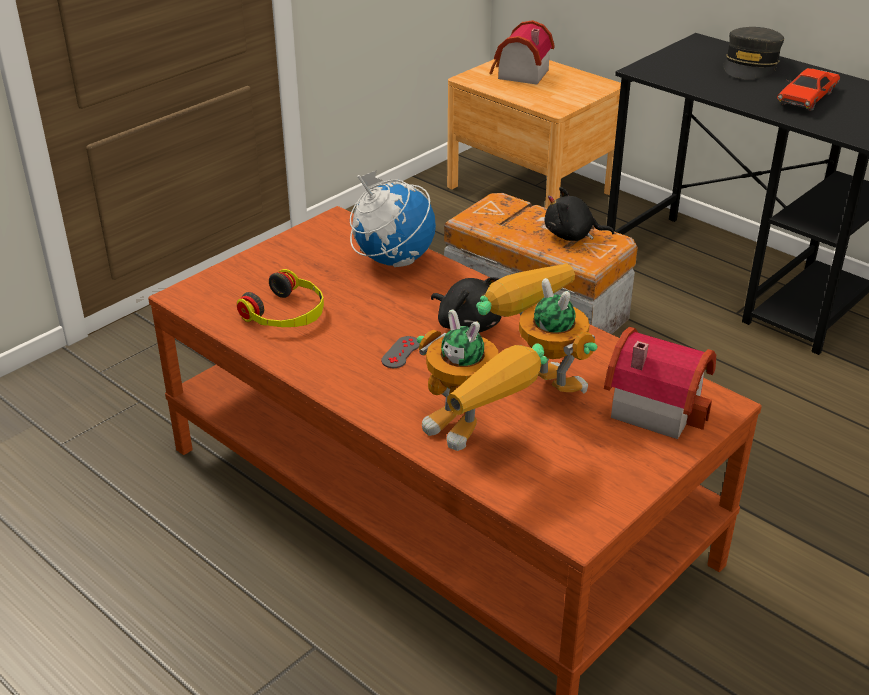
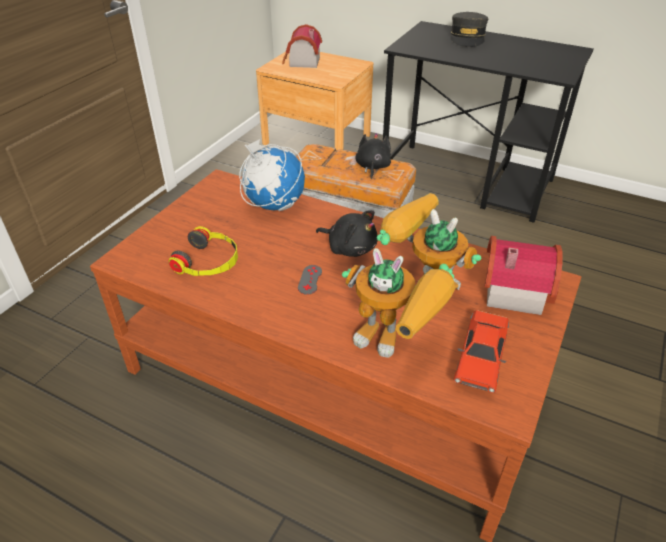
camera: 15 degrees left, 5 degrees up
(572, 235) = (372, 167): black plush toy -> black plush toy turned 105 degrees clockwise
(807, 98) = (514, 55): red toy car -> red toy car (481, 357)

